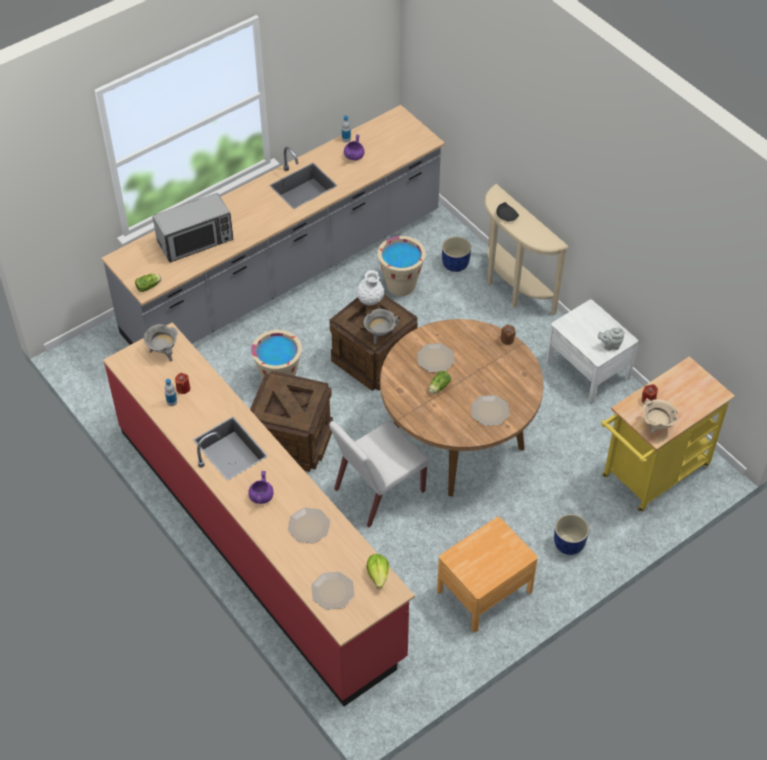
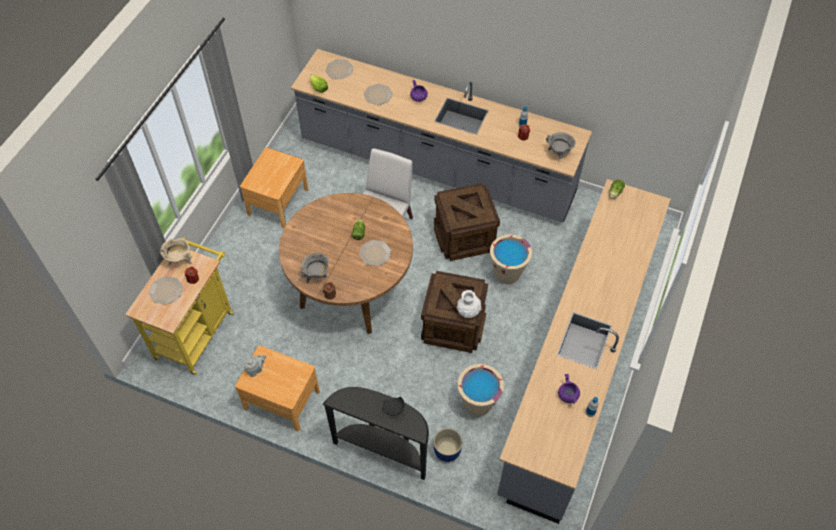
camera: 150 degrees right, 5 degrees up
(196, 241) = (618, 244): microwave -> none
(258, 540) = (437, 167): red counter -> grey counter
(380, 335) = (440, 286): grey cooking pot -> grey cooking pot (317, 275)
(489, 411) = (312, 232): plate -> plate (166, 290)
(512, 289) = (383, 450): beige console table -> black console table
(568, 544) = (236, 254): blue planter -> none
(587, 369) = (282, 399): white nightstand -> brown nightstand

